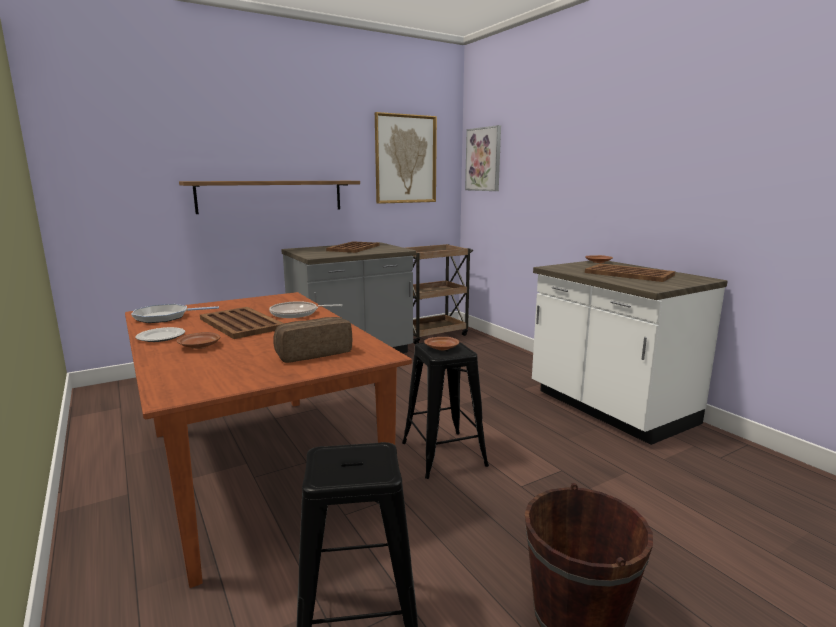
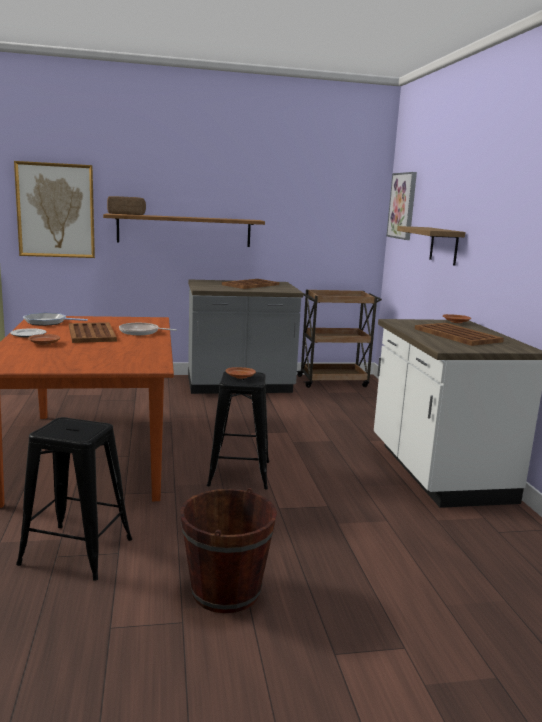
camera: 20 degrees right, 0 degrees up
(313, 353) = (110, 359): bread -> bread (126, 214)
(405, 159) = (323, 202): picture -> picture (56, 210)
(552, 192) = (444, 246): none -> shelf

